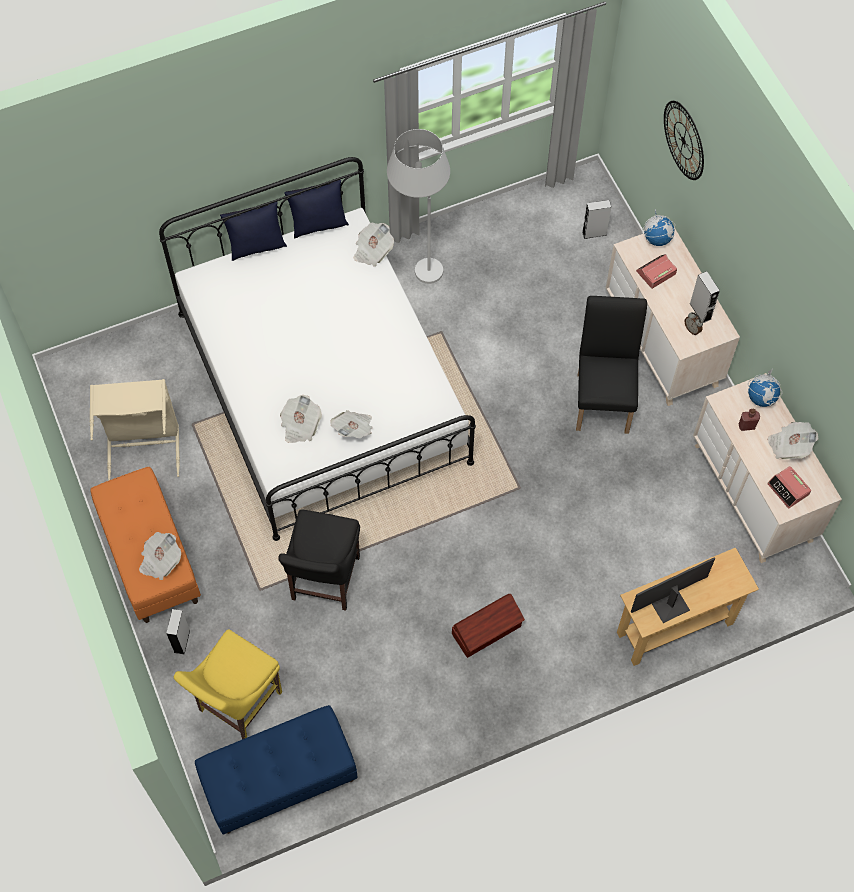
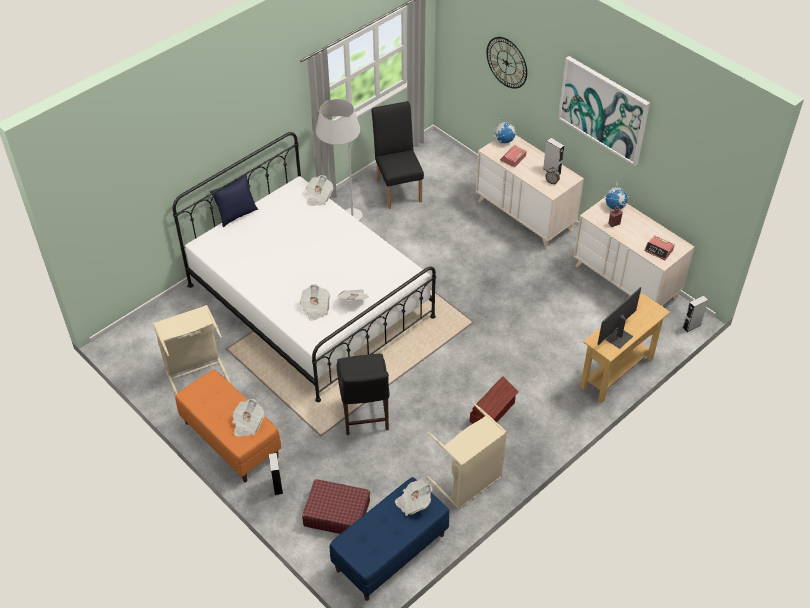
camera: 20 degrees left, 15 degrees down
(237, 704) = (336, 513): yellow chair -> red suitcase
(318, 224) = (274, 192): blue pillow -> none
(415, 720) = (469, 483): none -> beige laundry basket
(594, 233) = (451, 168): grey speaker -> grey speaker (691, 326)
(603, 397) = (503, 255): black chair -> black chair (398, 188)
(775, 273) = (603, 110): none -> picture
(789, 446) = (646, 227): newspaper -> newspaper (413, 502)

